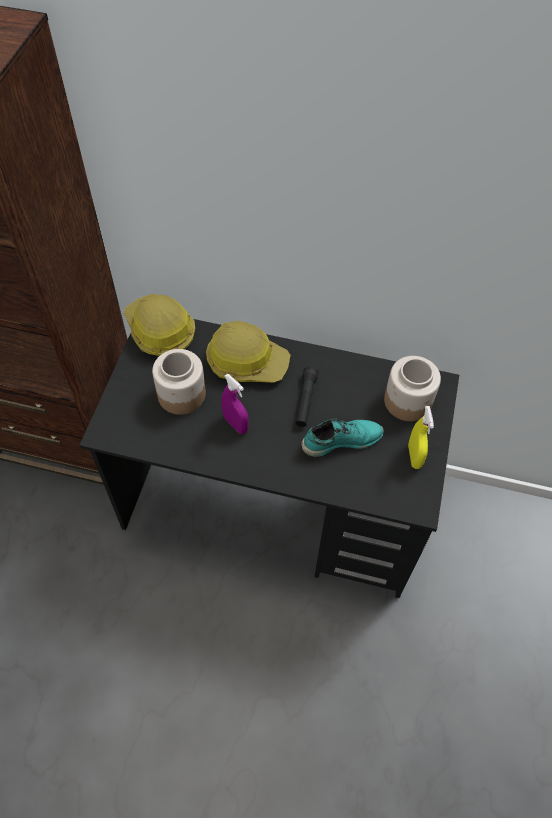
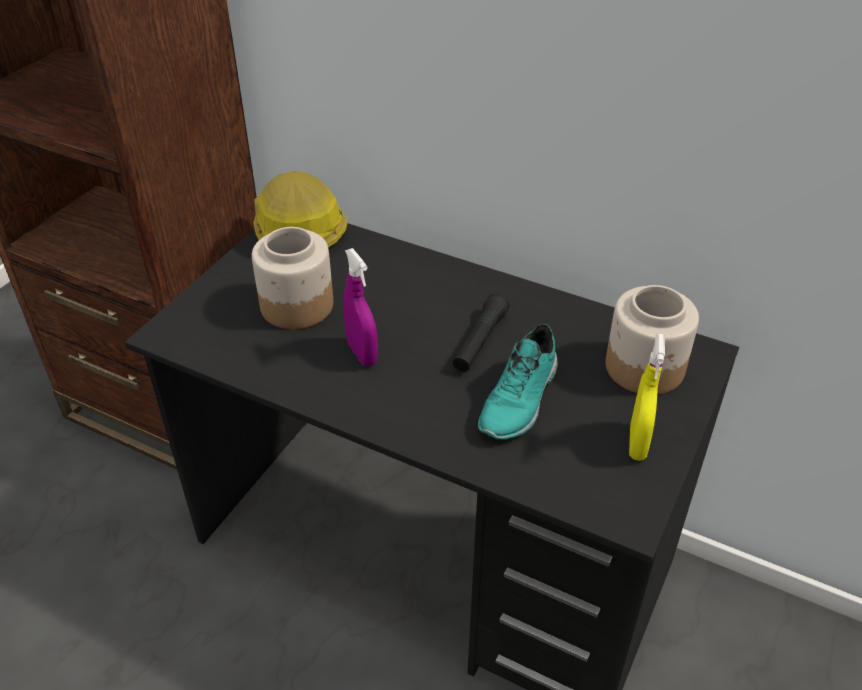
camera: 15 degrees right, 15 degrees down
(246, 361) = (407, 281): hard hat -> none
(341, 440) = (521, 400): turquoise shoe -> turquoise shoe turned 120 degrees clockwise

